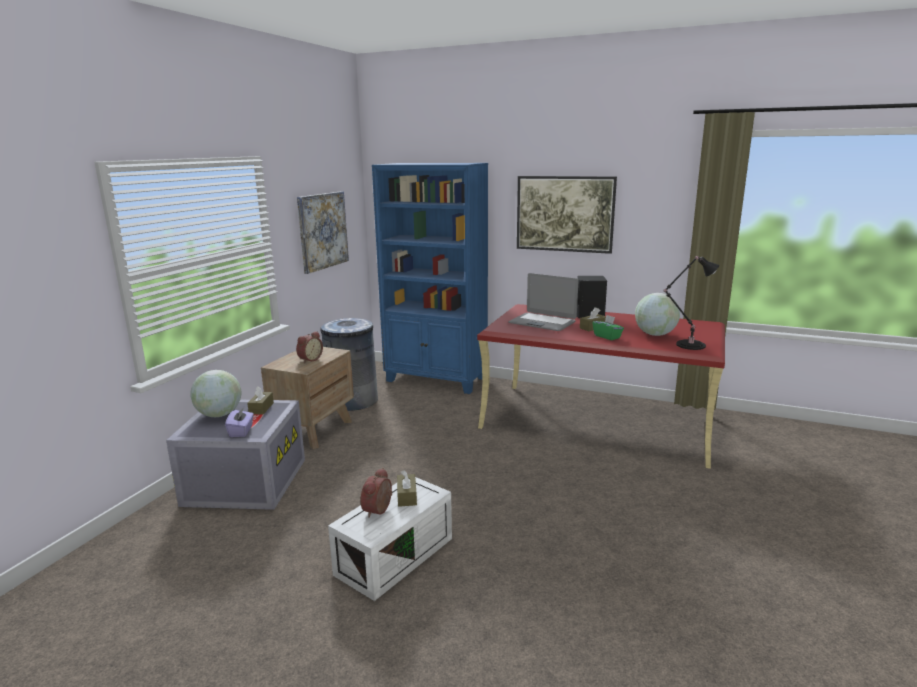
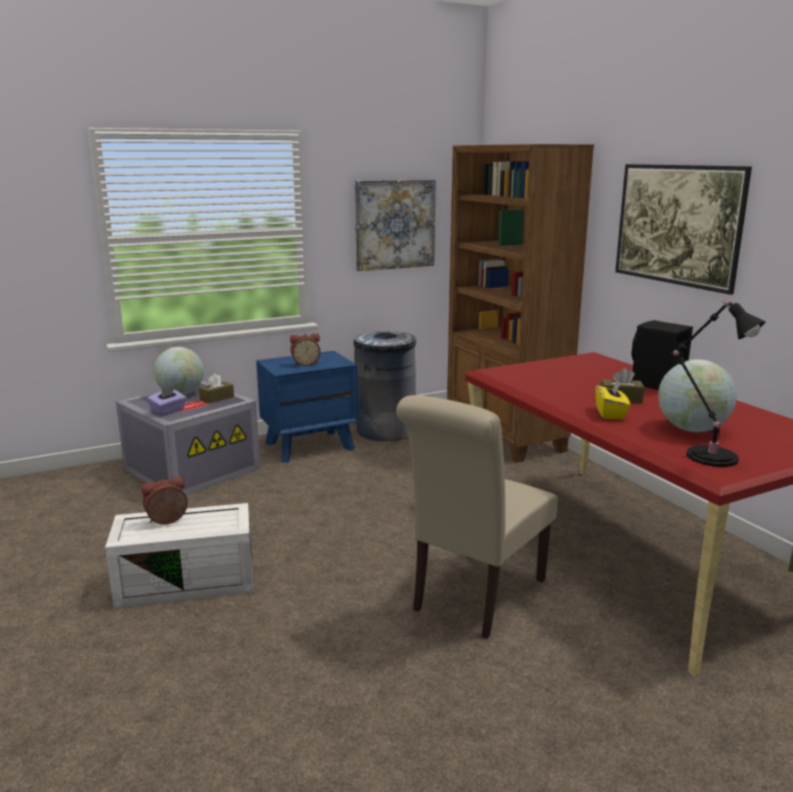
camera: 40 degrees right, 0 degrees up
(314, 430) = (310, 446): brown nightstand -> blue nightstand
(407, 496) = (208, 519): brown tissue box -> none
(436, 380) = (505, 436): blue bookcase -> brown bookcase
(542, 322) = (567, 378): laptop -> none
(574, 479) = (474, 598): none -> beige chair
(607, 336) = (610, 413): green tissue box -> yellow tissue box

